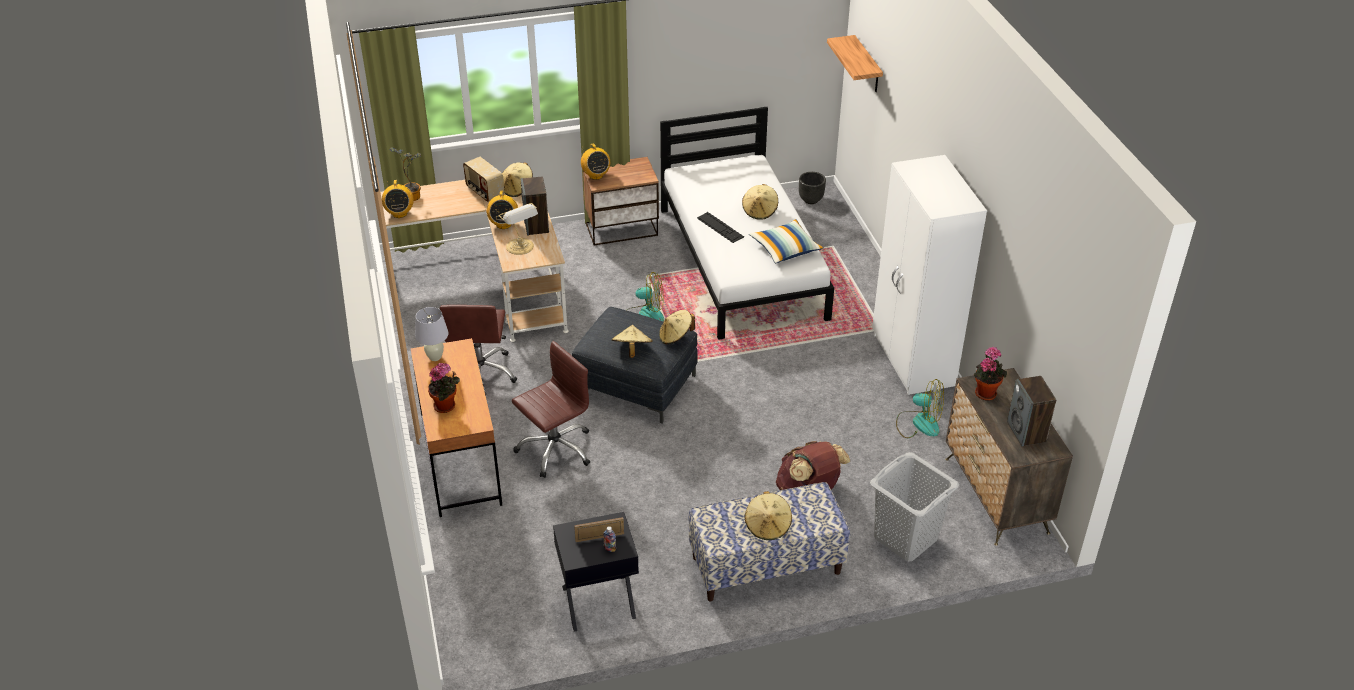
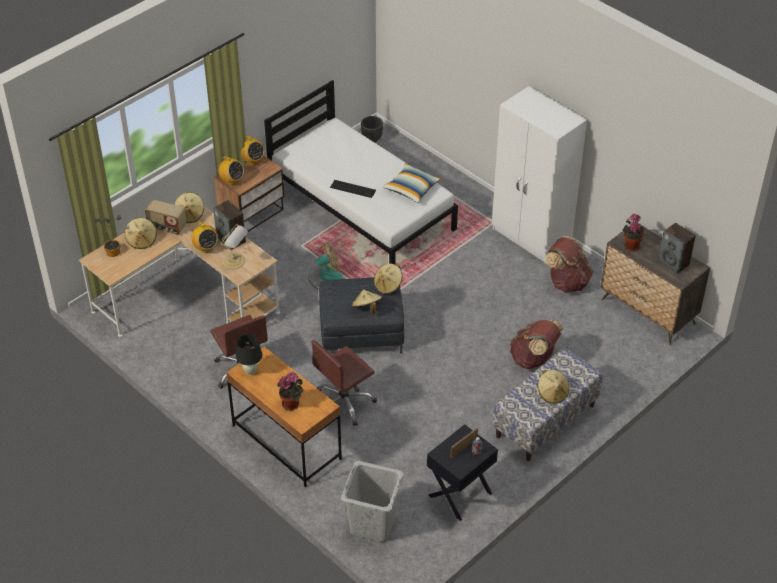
camera: 30 degrees left, 5 degrees up
(399, 213) = (116, 269): radio -> radio (252, 160)
(435, 357) = (250, 371): white table lamp -> black table lamp
(555, 449) = (344, 403): brown office chair -> brown office chair turned 150 degrees counterclockwise
(760, 211) = (371, 165): beige hat -> beige hat (141, 240)
(867, 65) = (410, 27): shelf -> none
(905, 538) = (615, 364): grey laundry basket -> grey laundry basket (373, 524)
(918, 423) = (567, 282): fan -> brown backpack

